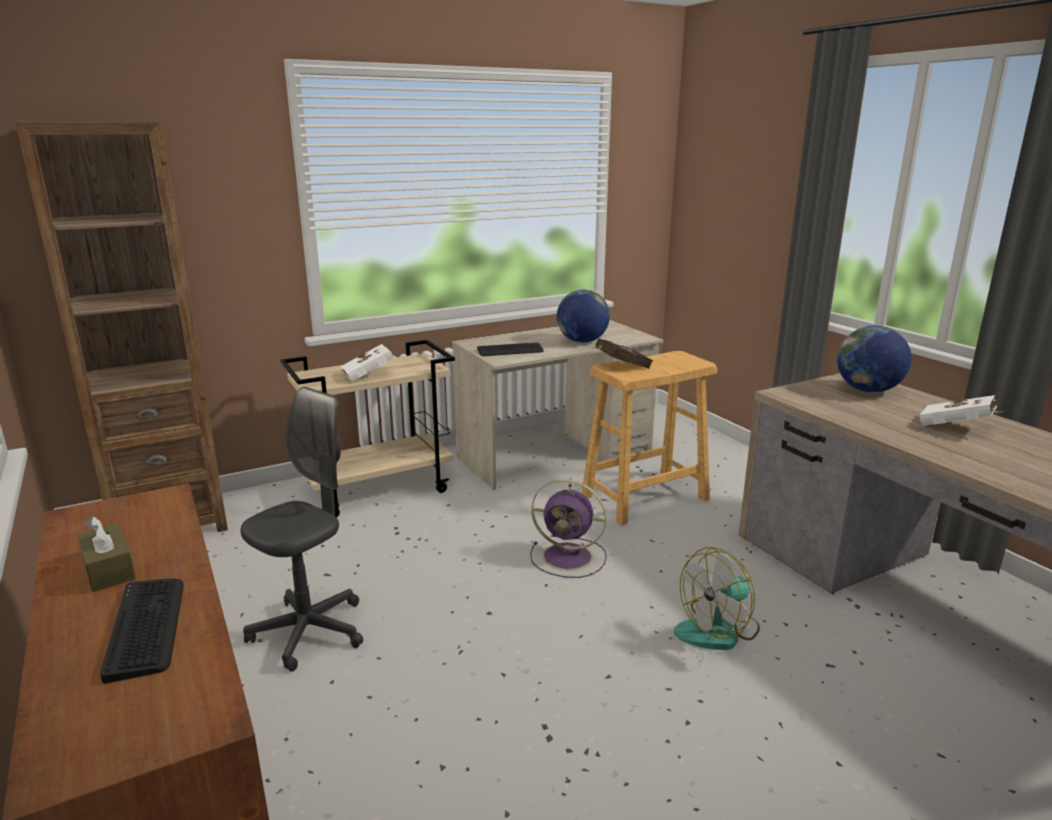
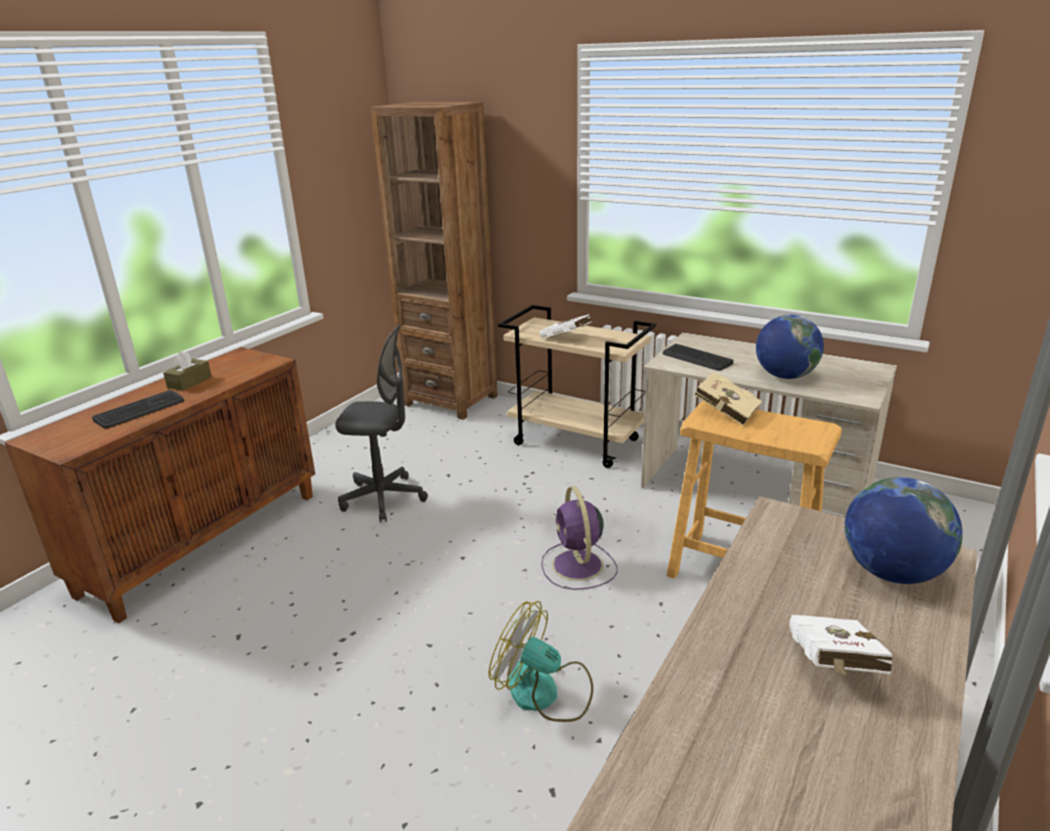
camera: 60 degrees right, 5 degrees up
(620, 367) = (724, 412): red book -> beige book

